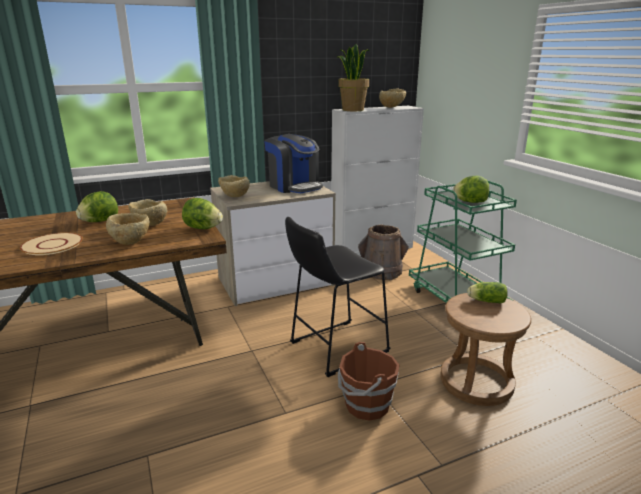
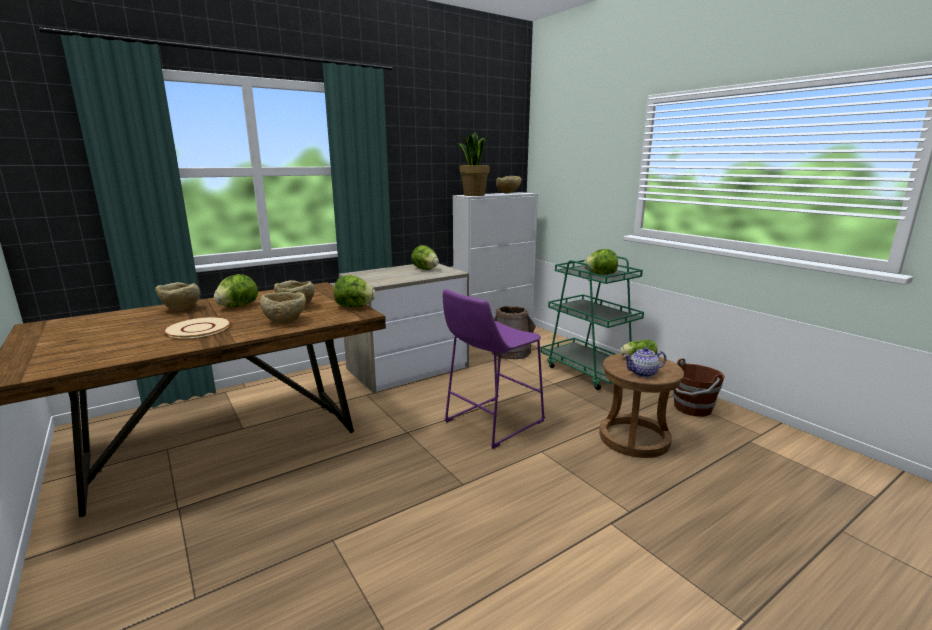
camera: 10 degrees left, 5 degrees down
(234, 197) = (370, 280): beige bowl -> beige bowl (180, 309)
(294, 186) = (425, 269): coffee machine -> lettuce
(334, 348) = (490, 423): black stool -> purple stool
(366, 405) = (539, 469): brown bucket -> brown bucket (692, 408)
(484, 319) = (643, 373): none -> teapot

